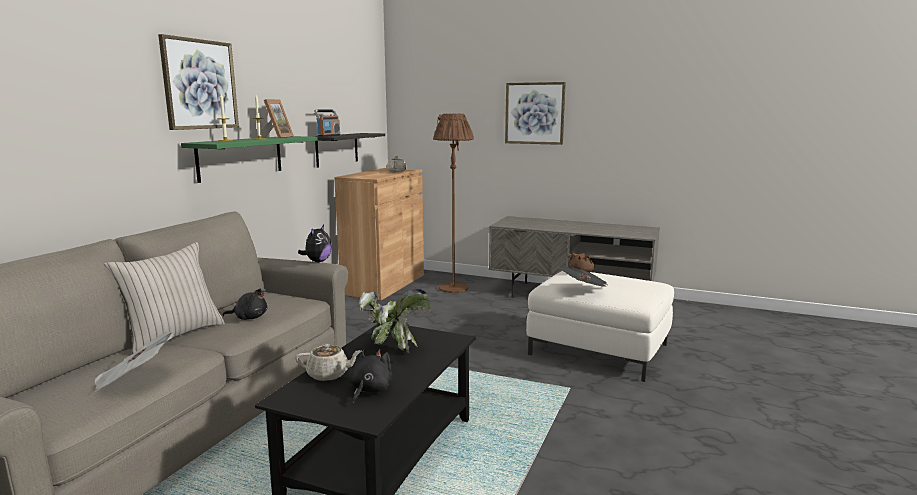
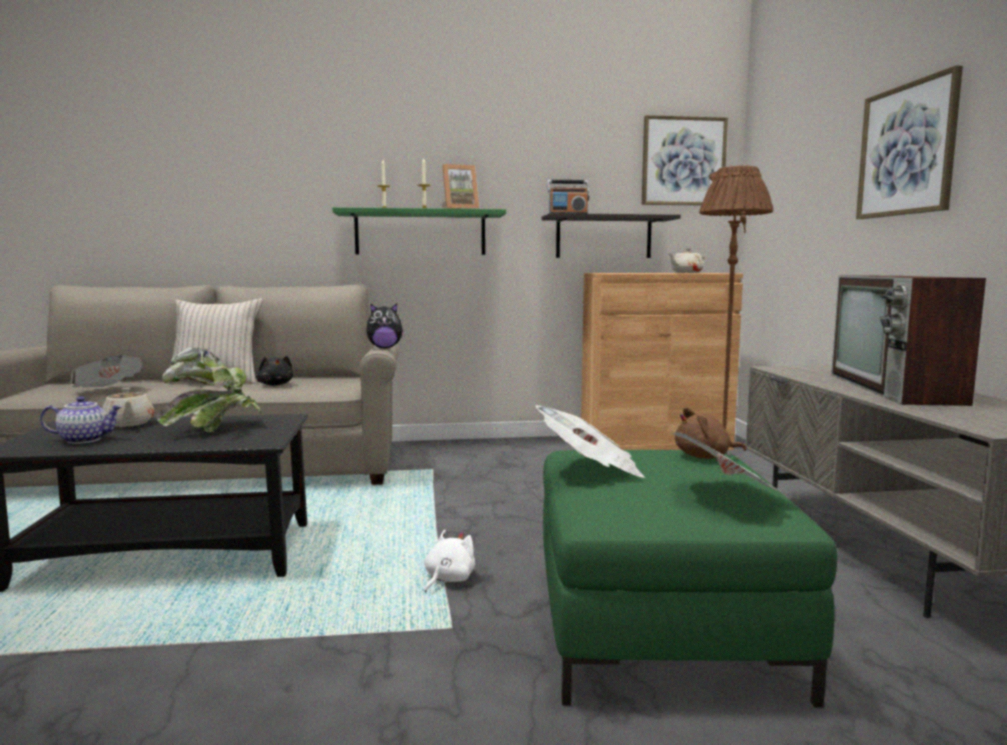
camera: 60 degrees right, 5 degrees down
(200, 84) = (369, 151): picture -> picture (683, 161)
(369, 390) = (85, 439): black plush toy -> teapot
(516, 378) = (448, 579): none -> white plush toy
(570, 226) = (896, 389): none -> television
(599, 349) = (659, 626): white ottoman -> green ottoman
(637, 282) = (733, 497): none -> newspaper

